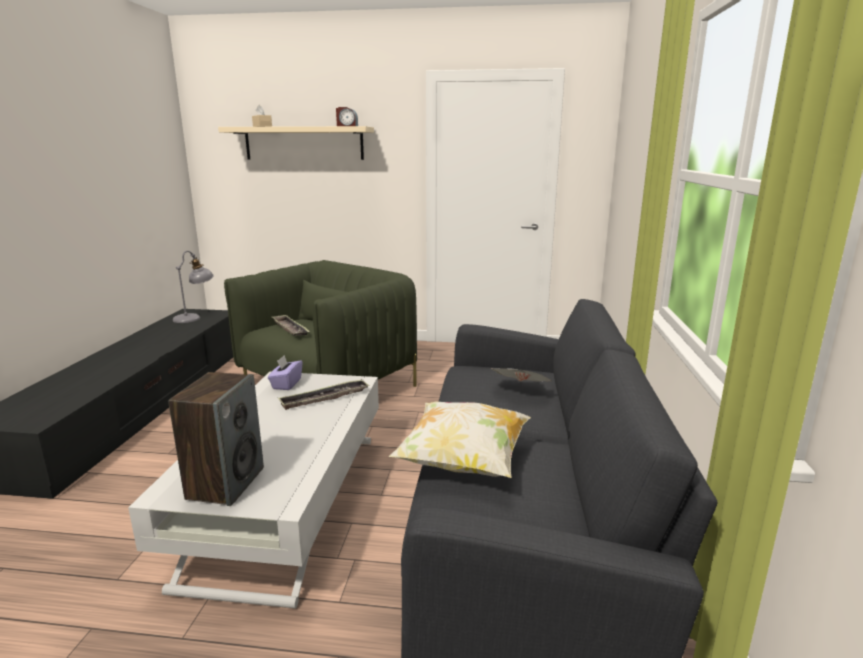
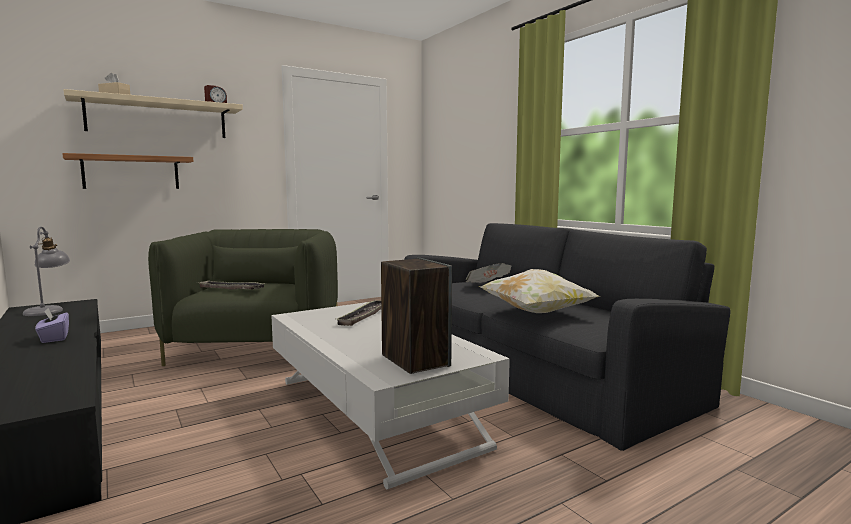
camera: 40 degrees left, 10 degrees down
(283, 196) = (131, 172): none -> shelf
(286, 384) = (310, 317): purple tissue box -> purple tissue box (54, 338)

